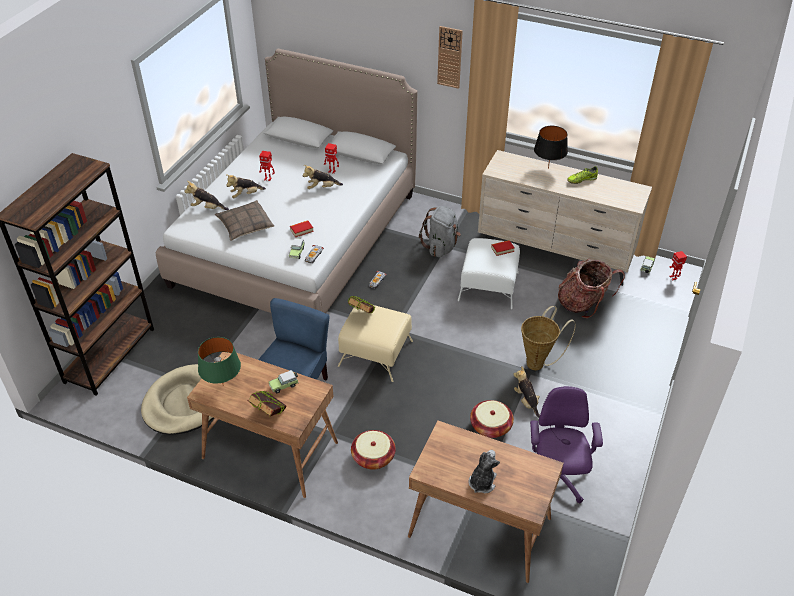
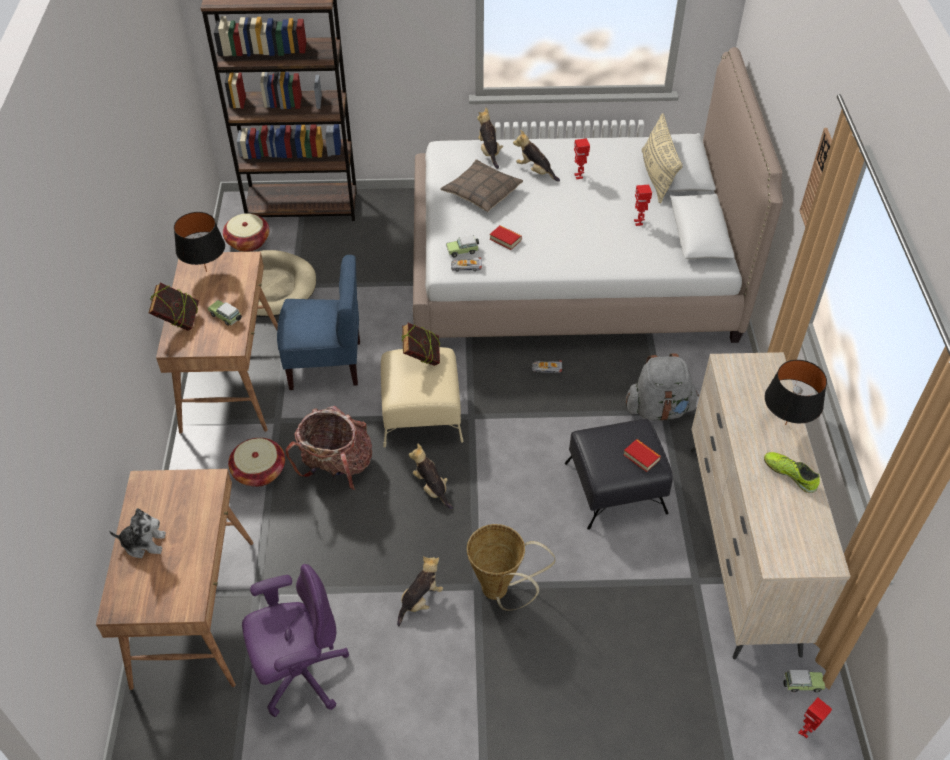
camera: 65 degrees right, 5 degrees up
(223, 385) = (206, 271): green table lamp -> black table lamp
(296, 149) = (657, 176): none -> beige pillow
(322, 188) = (598, 226): plush toy -> plush toy (431, 488)
(489, 286) = (616, 488): white ottoman -> black ottoman
(490, 426) = (358, 573): basket -> basket (248, 242)
(583, 304) = (654, 615): backpack -> backpack (336, 467)

